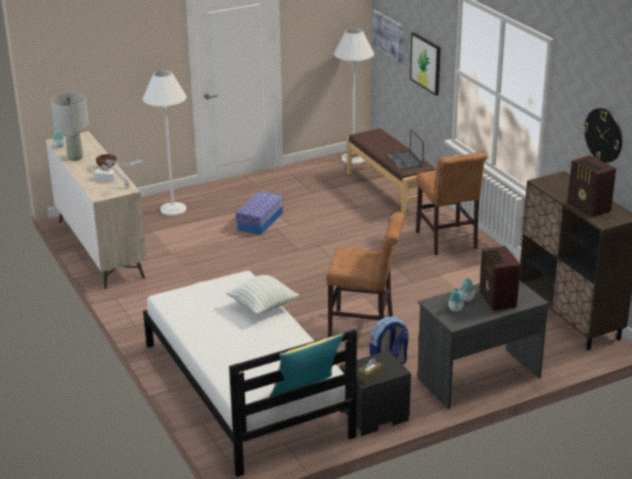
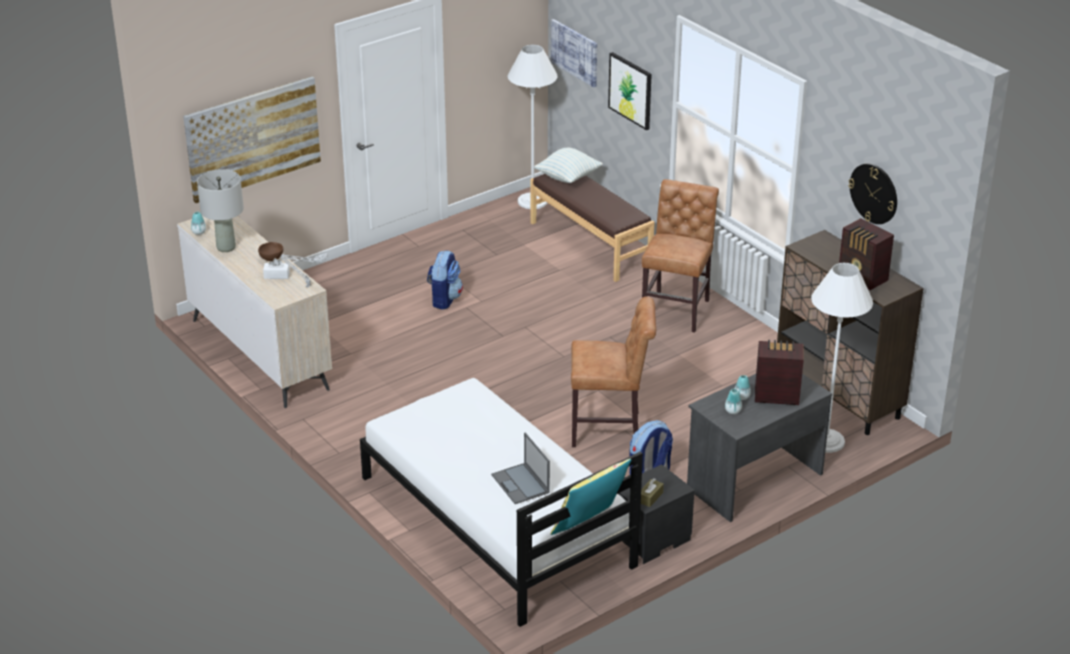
camera: 10 degrees left, 5 degrees up
(114, 78) = (253, 138): none -> picture
(173, 209) = (331, 291): white floor lamp -> white floor lamp (826, 441)
(260, 221) = (444, 299): storage box -> backpack
(263, 307) = (507, 424): pillow -> pillow (568, 177)
(405, 161) = (613, 211): laptop -> laptop (521, 484)
(447, 242) = (677, 309): brown chair -> brown chair turned 135 degrees counterclockwise
(497, 300) = (775, 395): radio -> radio turned 120 degrees clockwise

